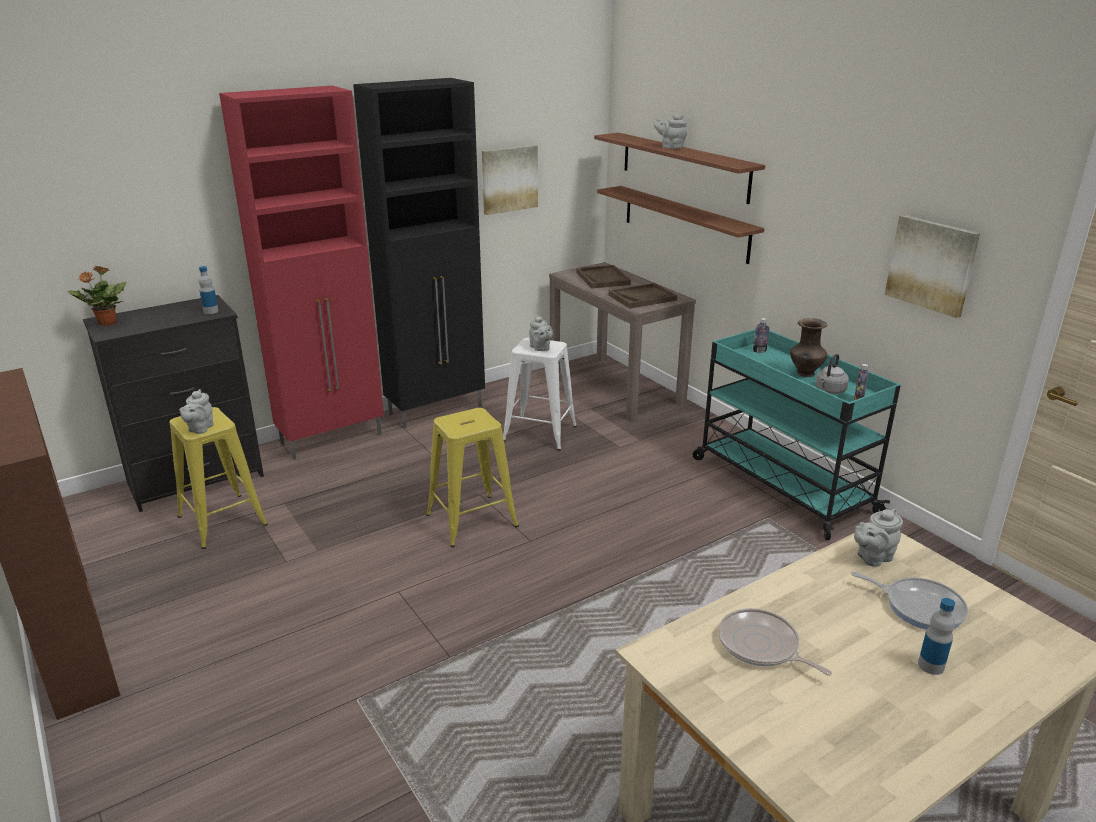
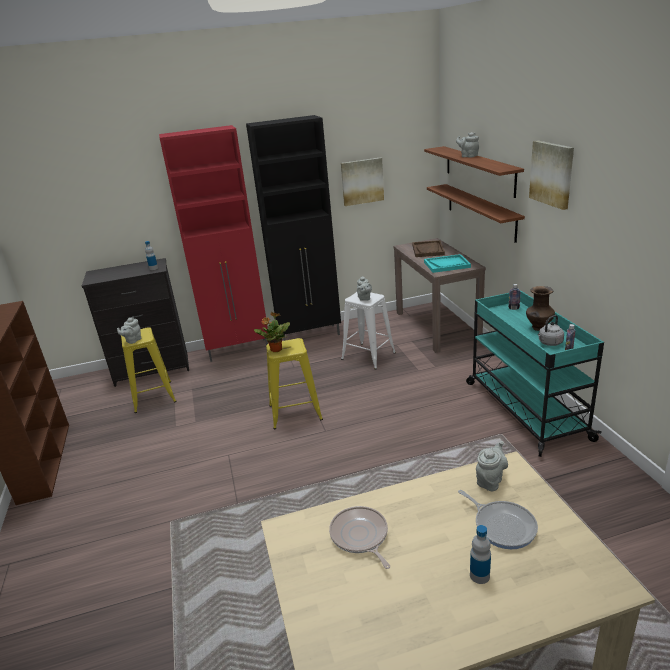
camera: 20 degrees right, 0 degrees up
(107, 323) = (95, 274): potted plant -> potted plant (275, 350)
(642, 297) = (447, 265): brown tray -> turquoise tray
(872, 557) = (490, 480): grey teapot -> grey teapot turned 135 degrees clockwise
(932, 264) = (628, 248): picture -> picture (552, 174)

